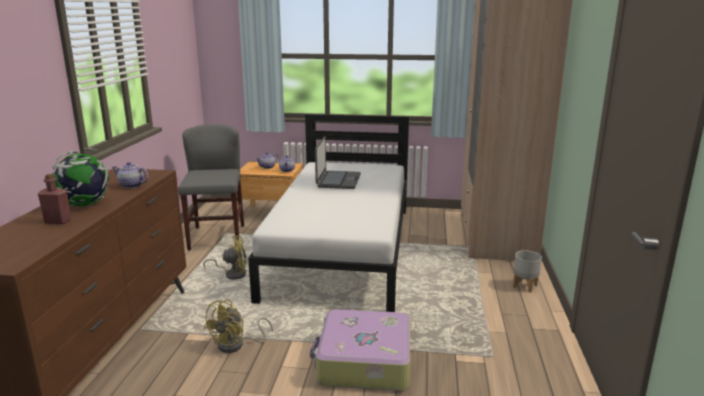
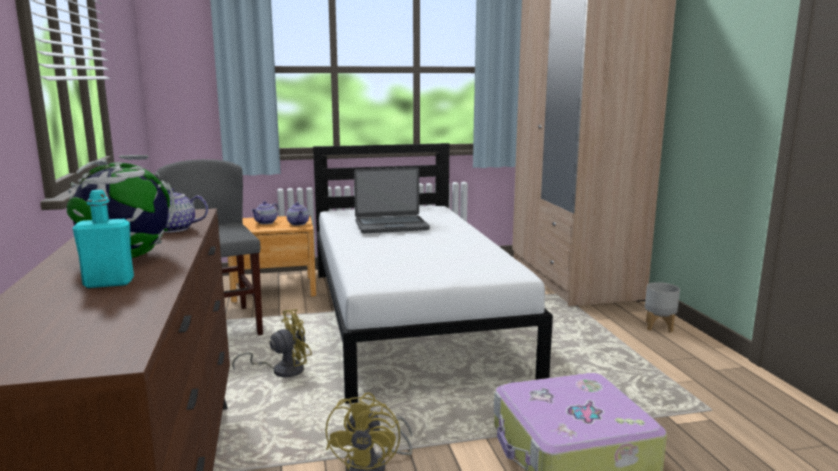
camera: 20 degrees left, 5 degrees down
(58, 221) = (109, 283): red bottle -> turquoise bottle
(338, 181) = (391, 225): laptop -> laptop turned 90 degrees clockwise

